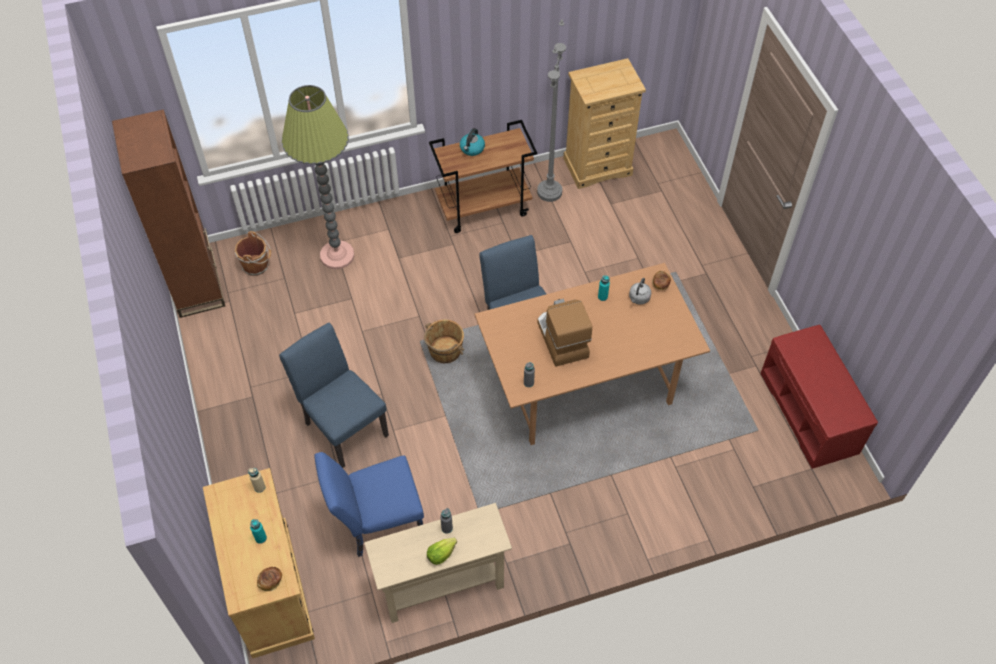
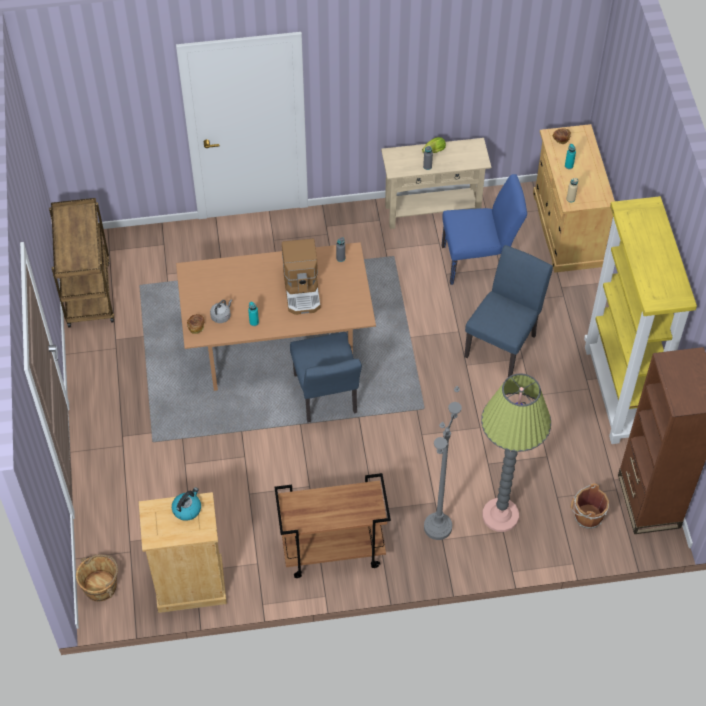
camera: 170 degrees left, 0 degrees up
(219, 387) = (618, 393): none -> yellow bookcase
(342, 425) = (503, 342): blue chair -> blue chair turned 120 degrees counterclockwise
(444, 351) = (402, 395): brown bucket -> brown bucket (101, 586)
(472, 149) = (343, 514): kettle -> kettle (187, 509)
(549, 192) = (254, 559): grey floor lamp -> grey floor lamp (437, 527)
(810, 413) = (87, 292): red bench -> brown cart

